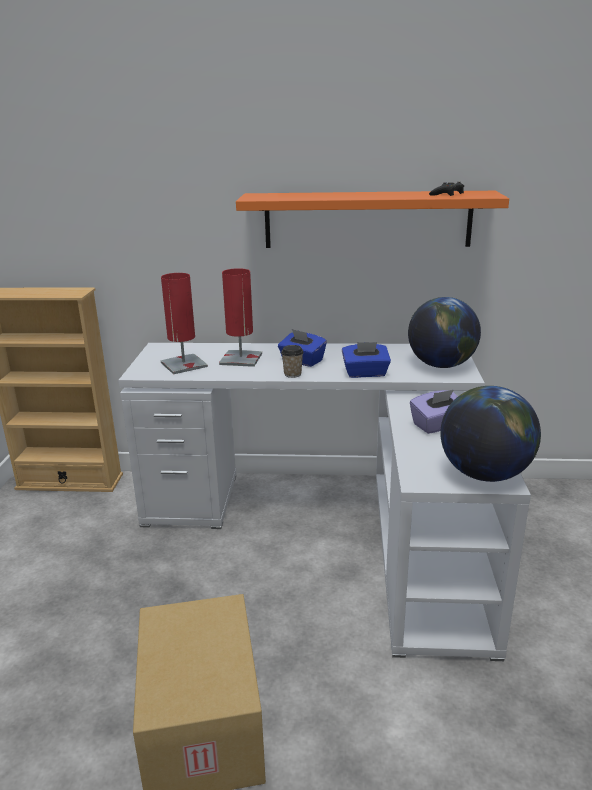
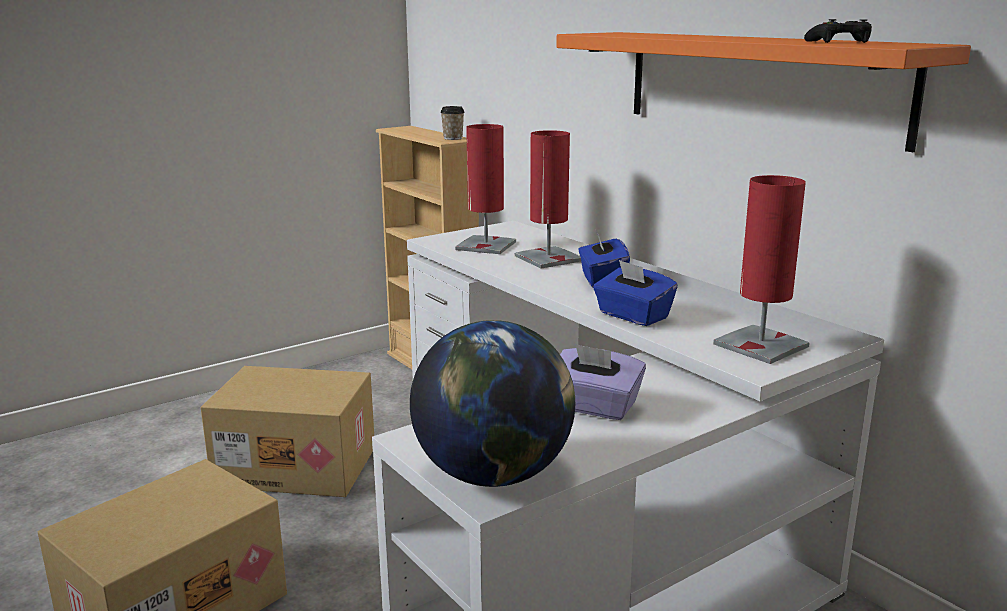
camera: 50 degrees right, 5 degrees down
(100, 593) = (298, 465): none -> cardboard box
(292, 374) = (554, 288): cup -> cup (453, 138)
(441, 365) = (761, 345): globe -> red table lamp

